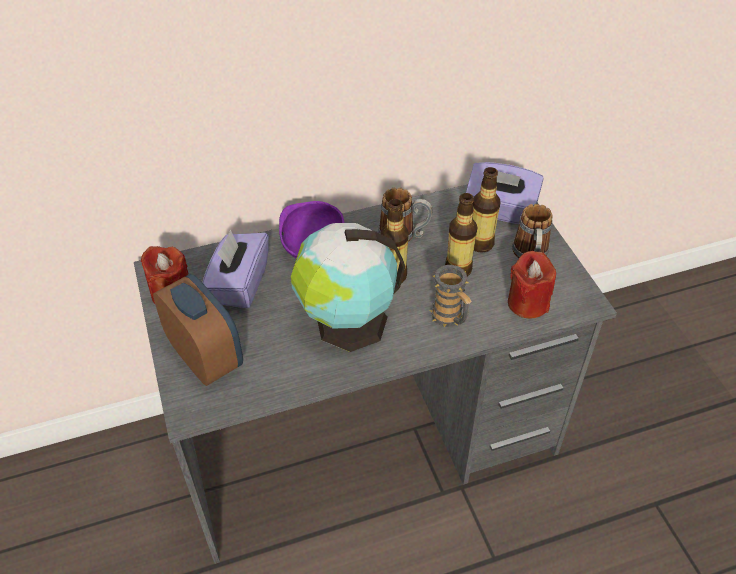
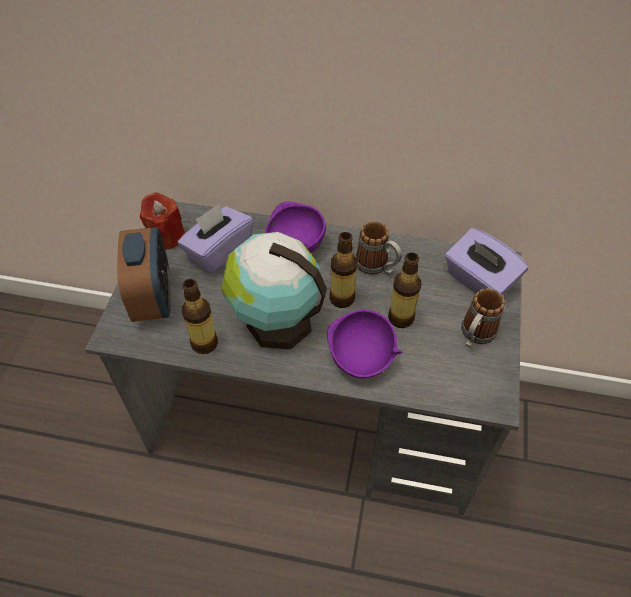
camera: 30 degrees right, 5 degrees up
(450, 319) = (361, 359): mug -> purple bowl
(480, 244) = (438, 304): bottle -> bottle (204, 343)
(527, 303) = (440, 377): red candle -> none

